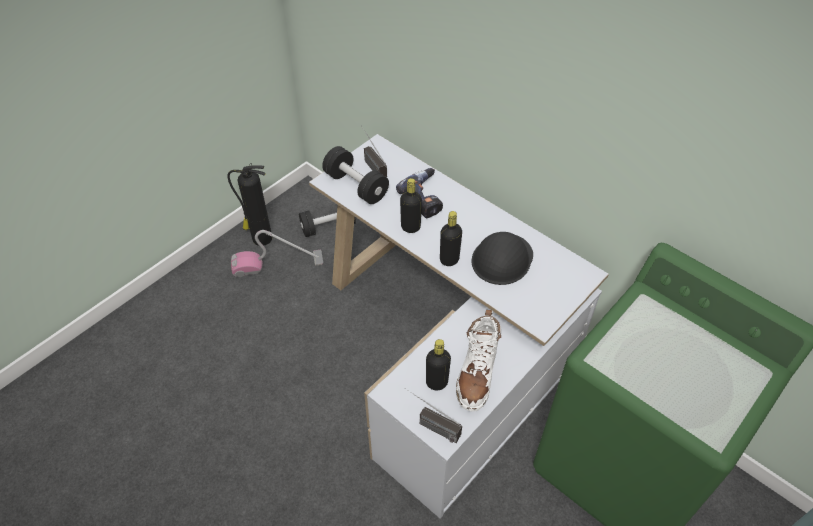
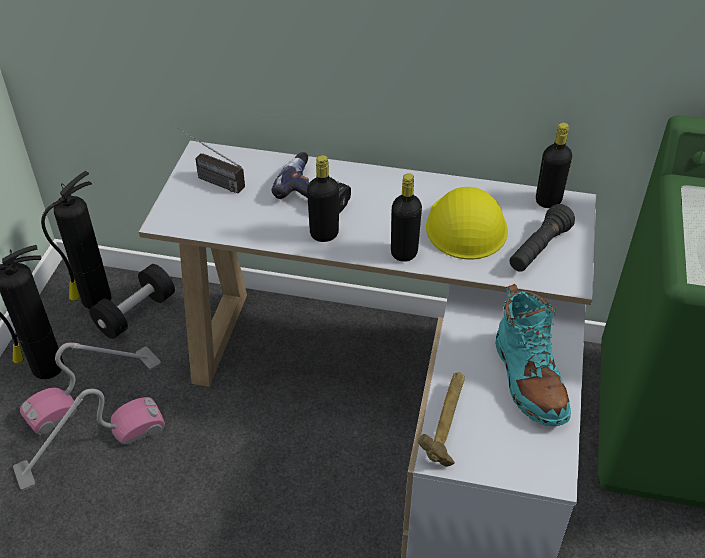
camera: 30 degrees left, 5 degrees down
(257, 296) = (91, 447): none -> vacuum cleaner
(310, 209) = (95, 300): none -> fire extinguisher
(356, 186) = (211, 212): black dumbbell -> none
(406, 377) = (446, 425): none -> hammer
(429, 425) = (522, 469): radio -> none
(436, 382) = (489, 413): black bottle -> black bottle (548, 201)
(476, 374) = (528, 379): white boot -> turquoise boot
(502, 259) = (466, 226): black hard hat -> yellow hard hat
(536, 294) = (538, 249): none -> black flashlight

